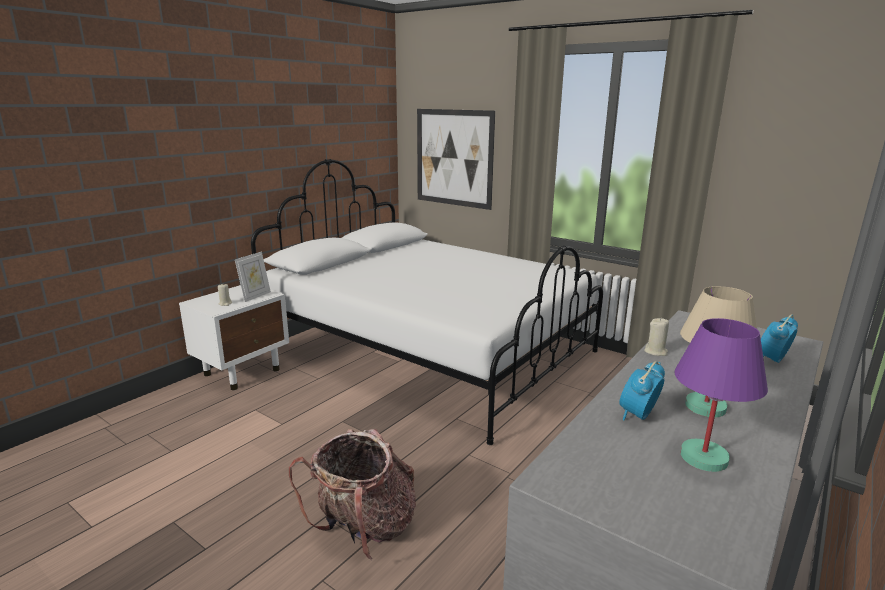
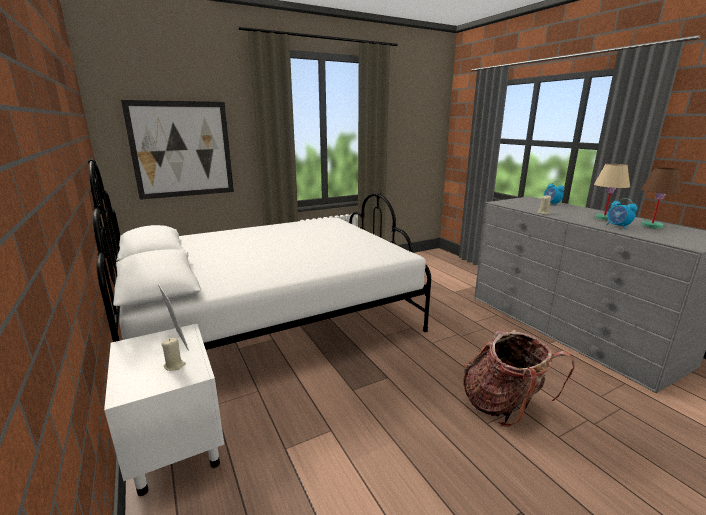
camera: 65 degrees left, 0 degrees up
(704, 457) = (651, 226): purple table lamp -> brown table lamp

